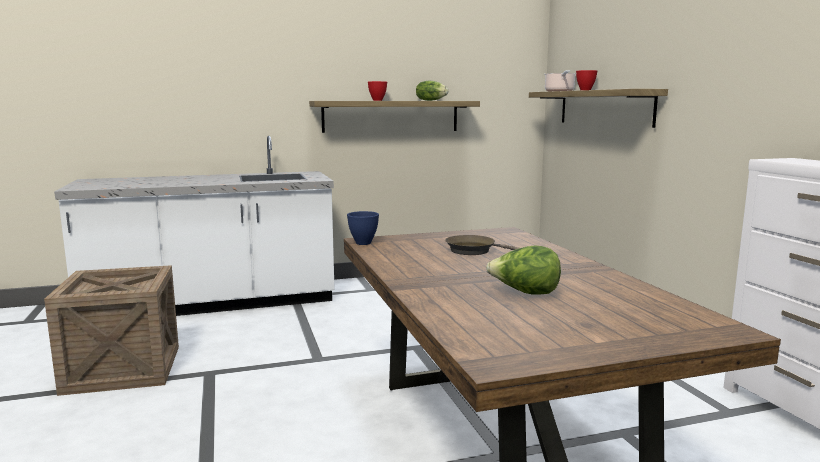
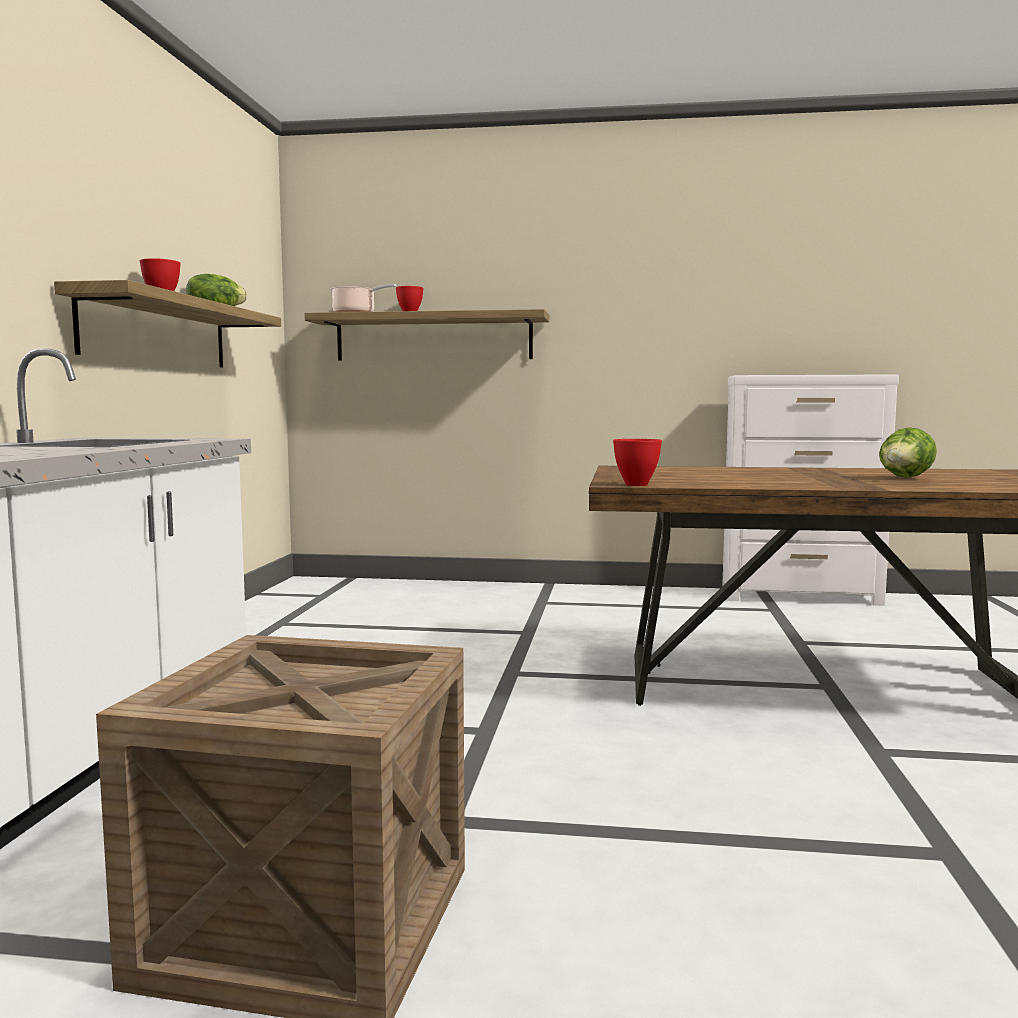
camera: 65 degrees left, 5 degrees down
(363, 243) = (635, 485): blue bowl -> red bowl
(474, 251) = (718, 474): brown frying pan -> none

